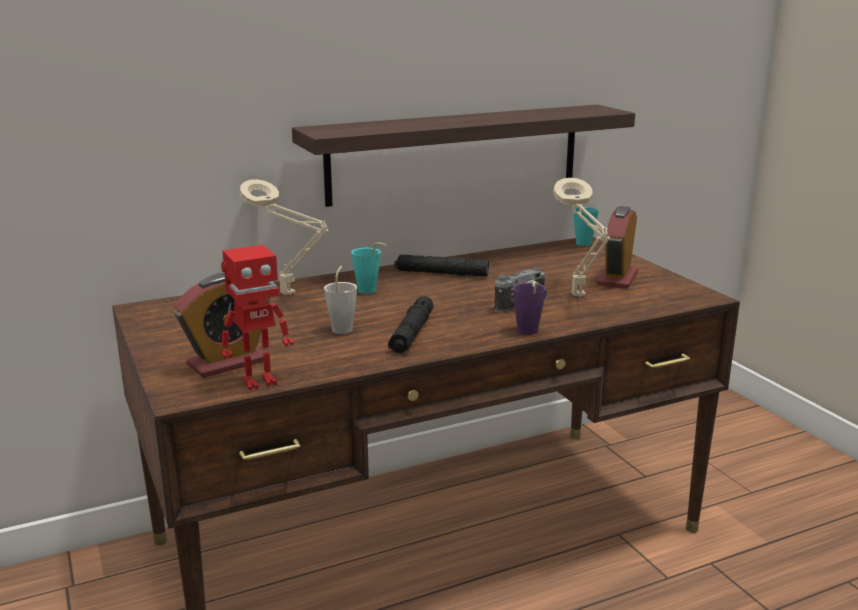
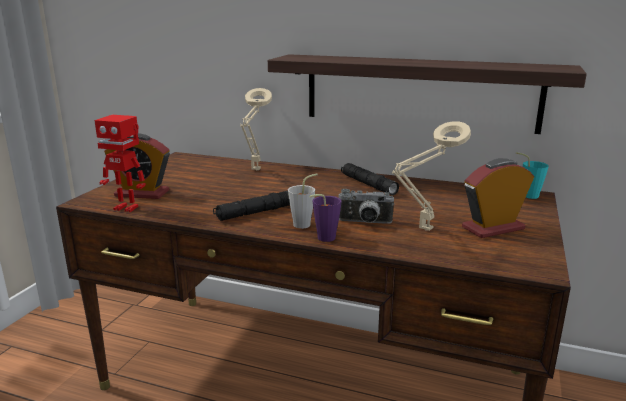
camera: 45 degrees right, 0 degrees up
(343, 328) = (232, 196): grey cup -> grey cup (305, 224)
(370, 291) = (299, 181): turquoise cup -> none

